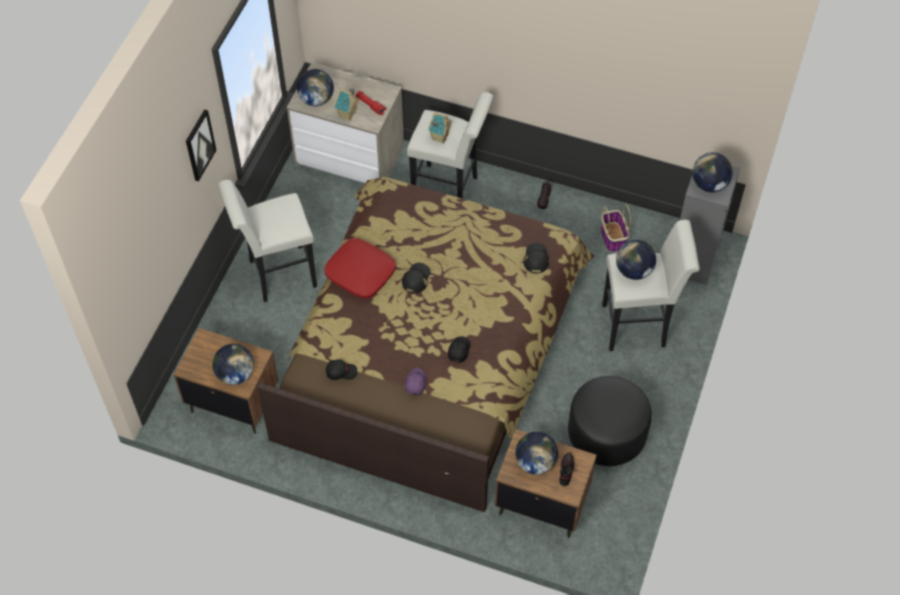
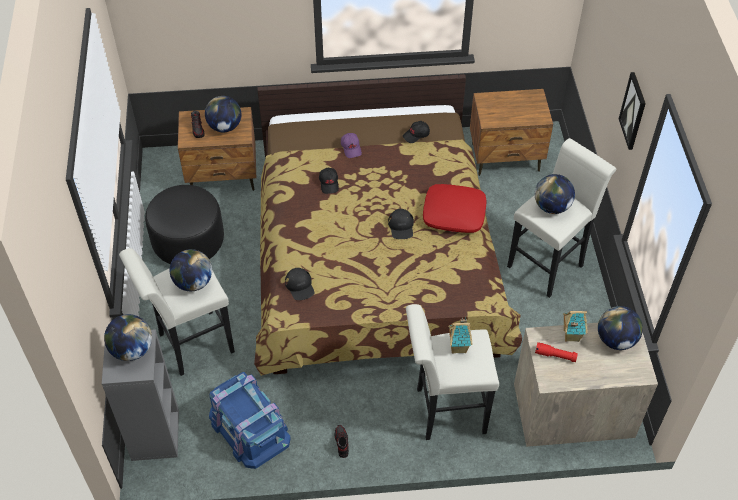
camera: 155 degrees right, 5 degrees down
(235, 374) = (496, 104): globe -> globe (552, 206)
(612, 237) = (250, 428): basket -> blue storage box

